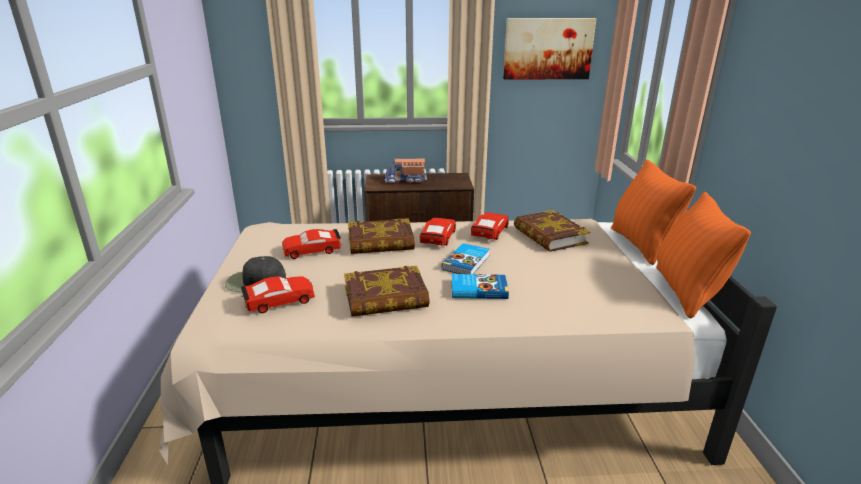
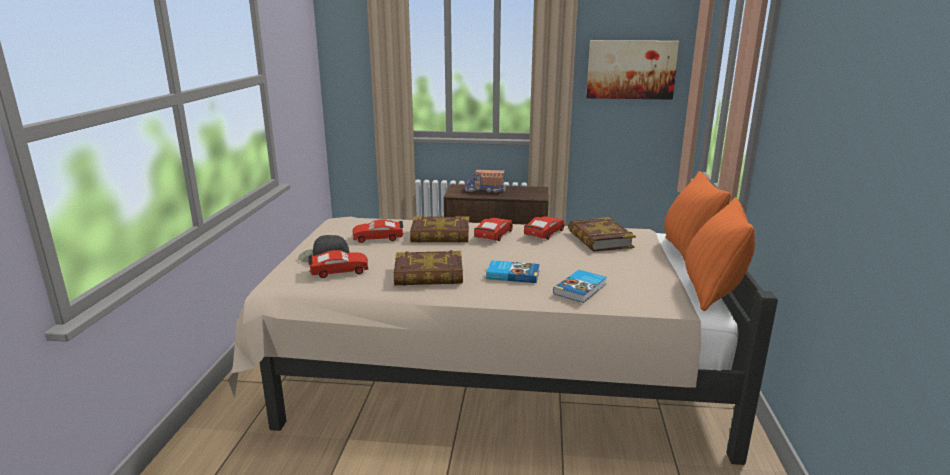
camera: 10 degrees right, 5 degrees down
(467, 262) = (512, 254): book -> book (581, 289)

